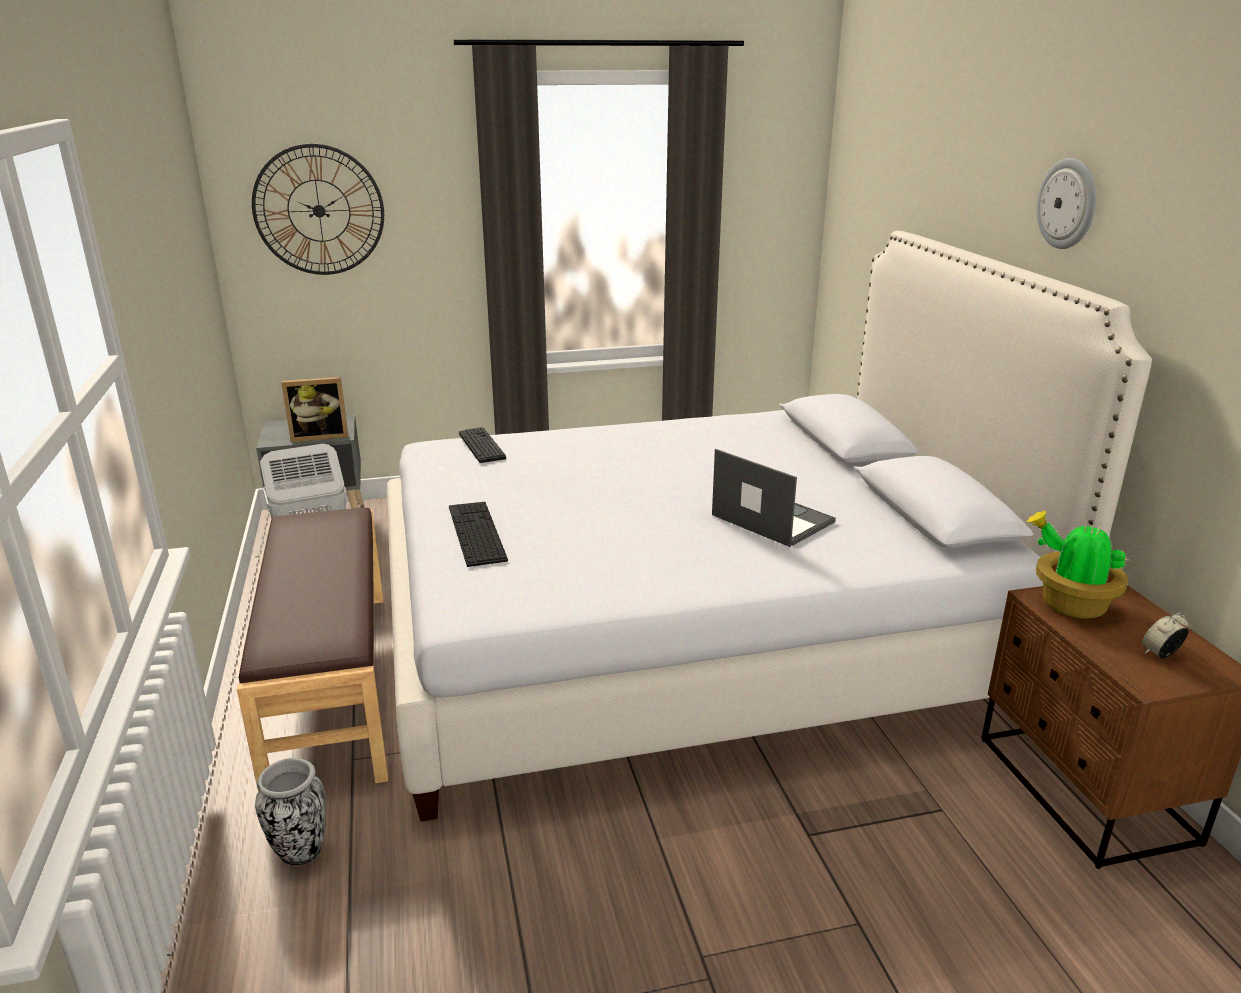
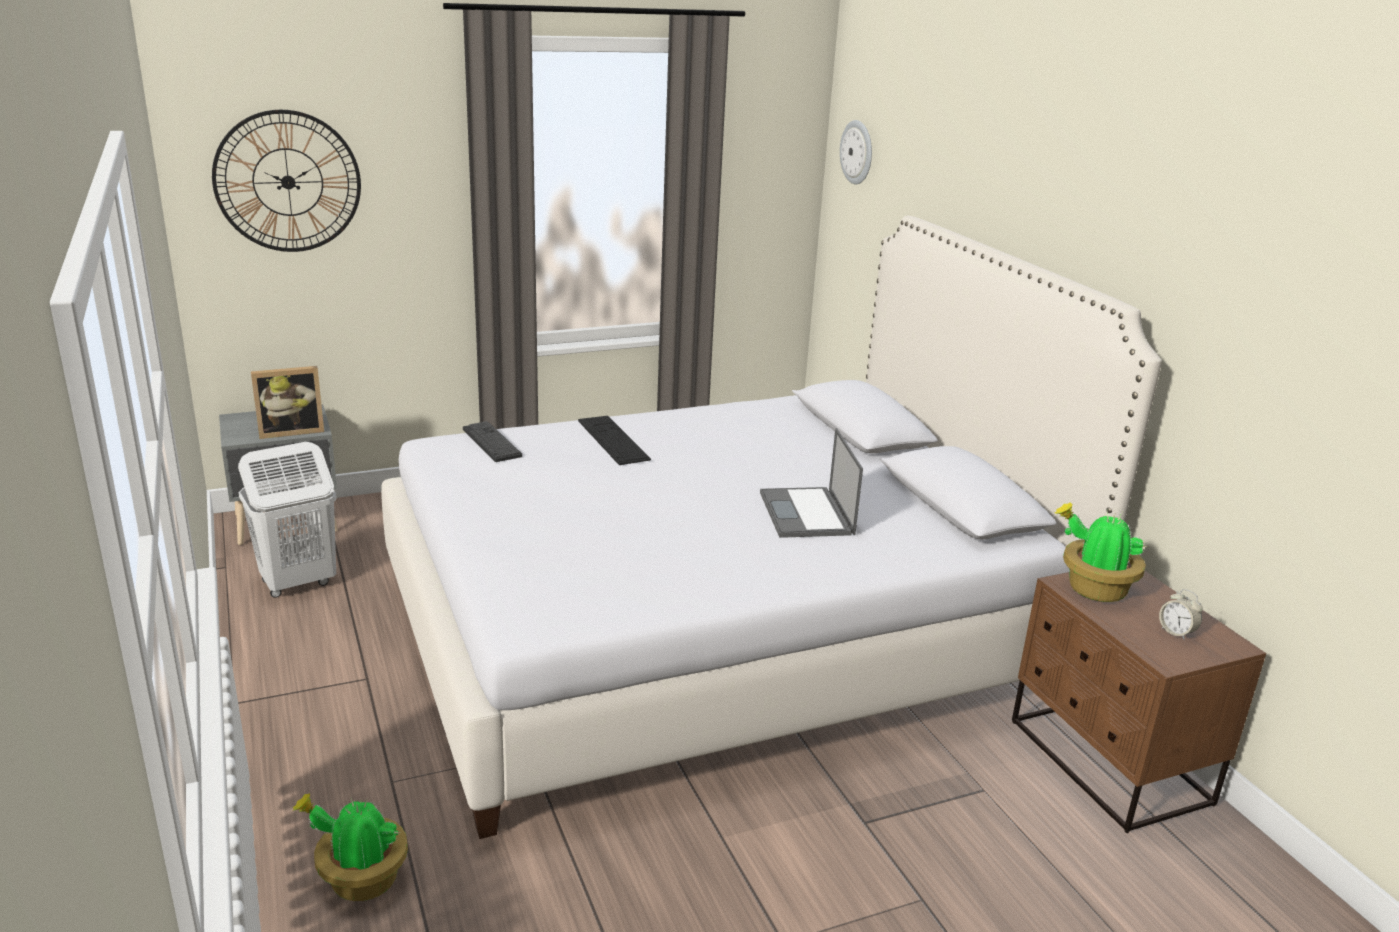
camera: 10 degrees left, 0 degrees up
(300, 853) = (360, 880): vase -> potted plant
(333, 684) = (349, 704): brown bench -> none
(476, 533) = (514, 539): keyboard -> keyboard (613, 440)
(771, 518) = (807, 514): laptop -> laptop turned 135 degrees counterclockwise
(1068, 204) = (1079, 207): wall clock -> wall clock (857, 152)
(1160, 654) = (1176, 632): alarm clock -> alarm clock turned 90 degrees counterclockwise

